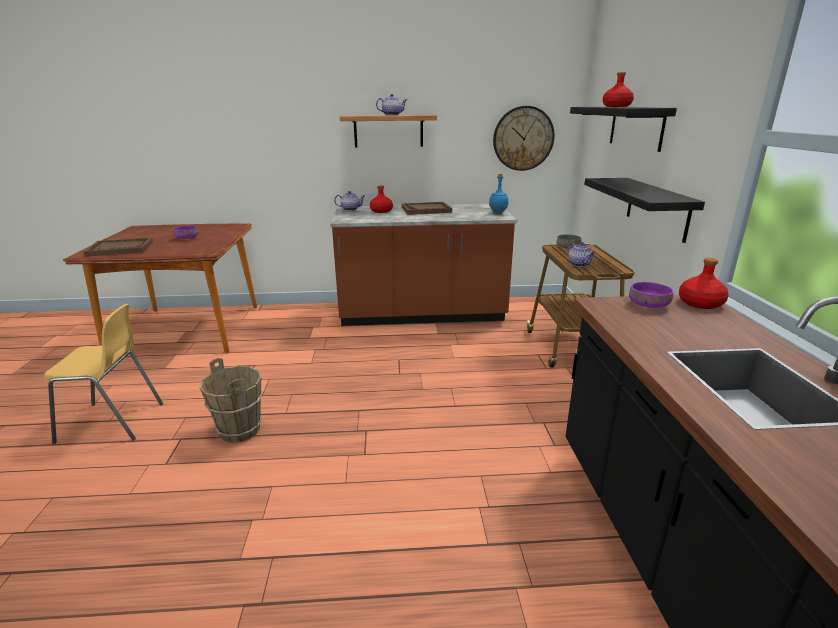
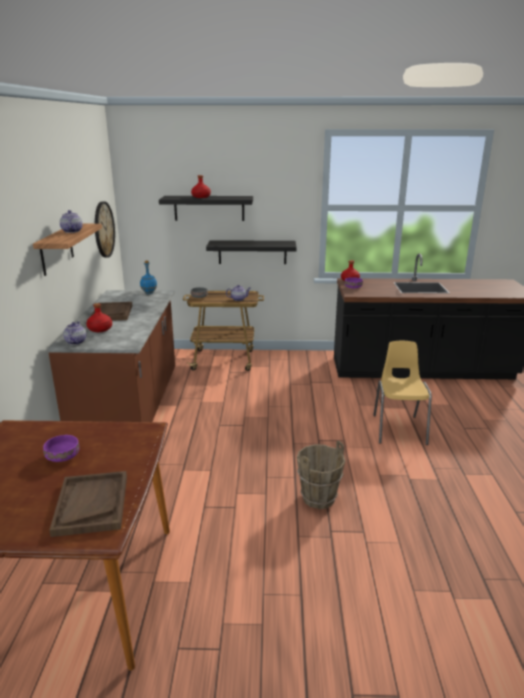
camera: 85 degrees left, 0 degrees up
(112, 422) = (304, 590): yellow chair -> yellow chair (398, 429)

